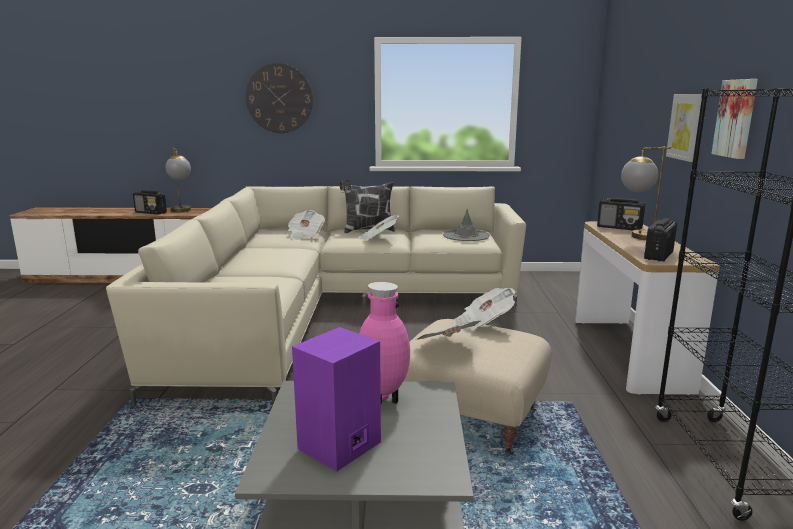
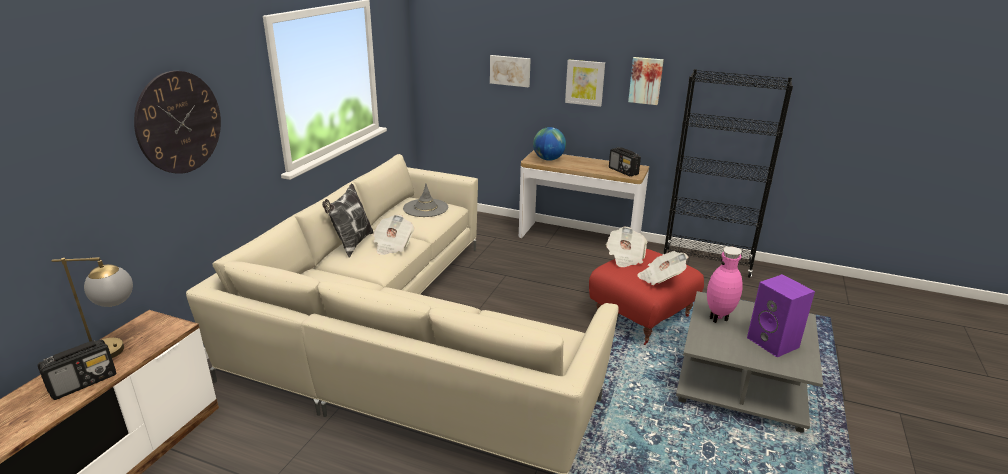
camera: 70 degrees left, 10 degrees up
(305, 235) = (335, 281): newspaper -> none
(471, 418) = (642, 317): beige ottoman -> red ottoman
(619, 228) = (548, 159): radio -> globe
(638, 238) = (579, 163): table lamp -> none
(641, 115) = (510, 70): none -> picture

